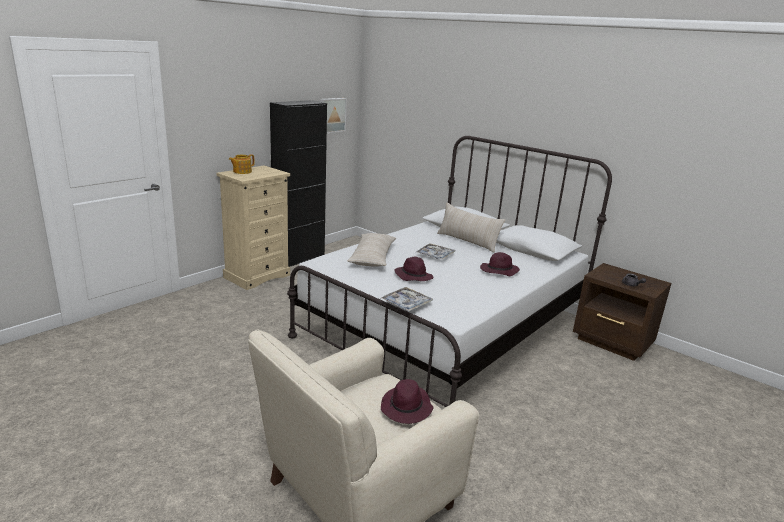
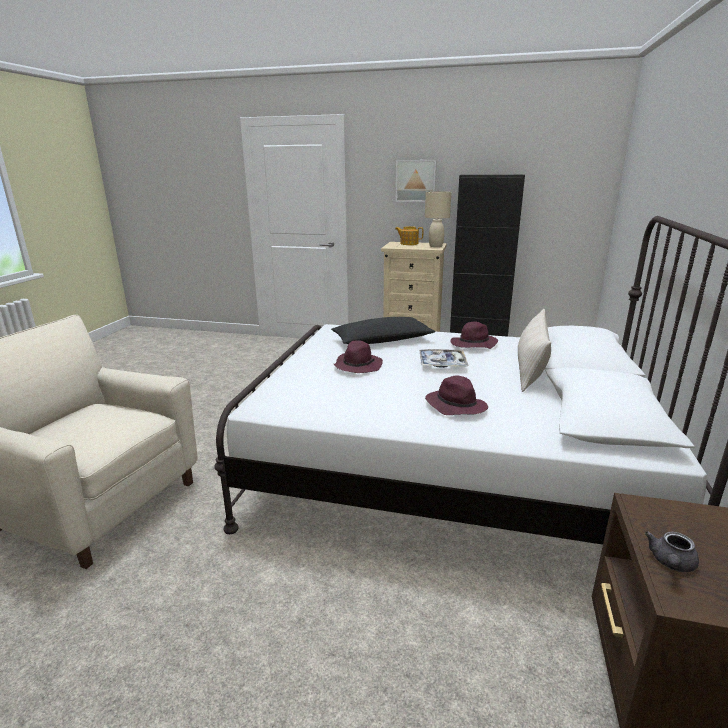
camera: 65 degrees right, 0 degrees up
(271, 170) = (436, 246): none -> beige table lamp
(331, 115) = (558, 195): picture -> picture (416, 181)
(372, 257) = (382, 341): beige pillow -> black pillow
(406, 303) = (274, 376): tray -> none
(406, 408) = (91, 436): purple hat -> purple hat (473, 345)

